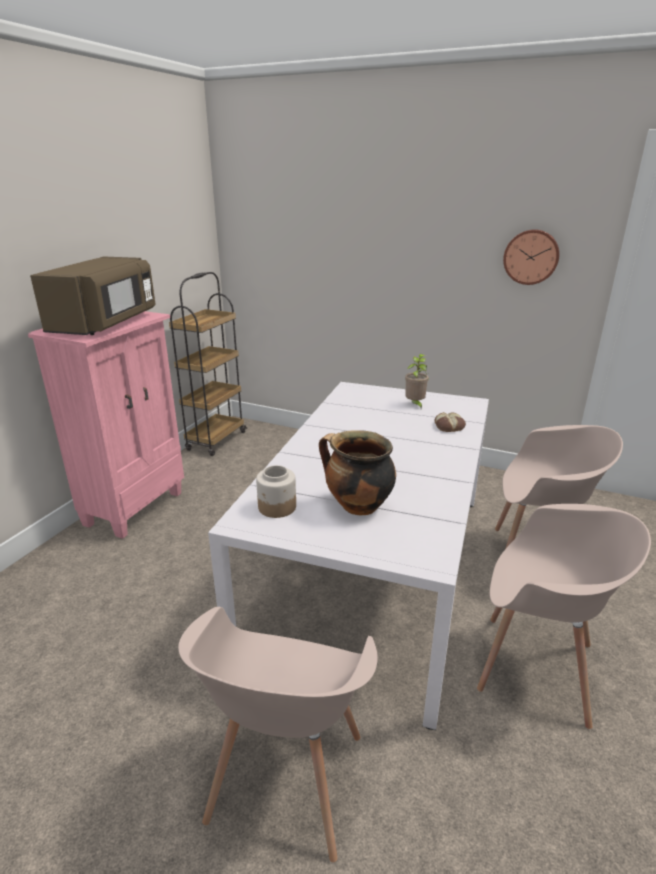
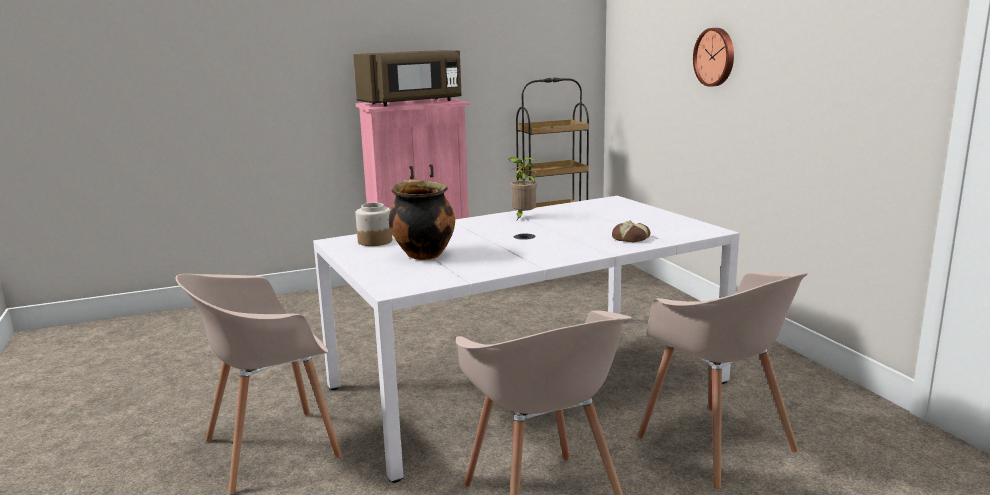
camera: 45 degrees right, 10 degrees down
(415, 405) = (641, 220): potted plant -> potted plant (523, 217)
(531, 257) = (861, 57): wall clock -> wall clock (715, 57)

